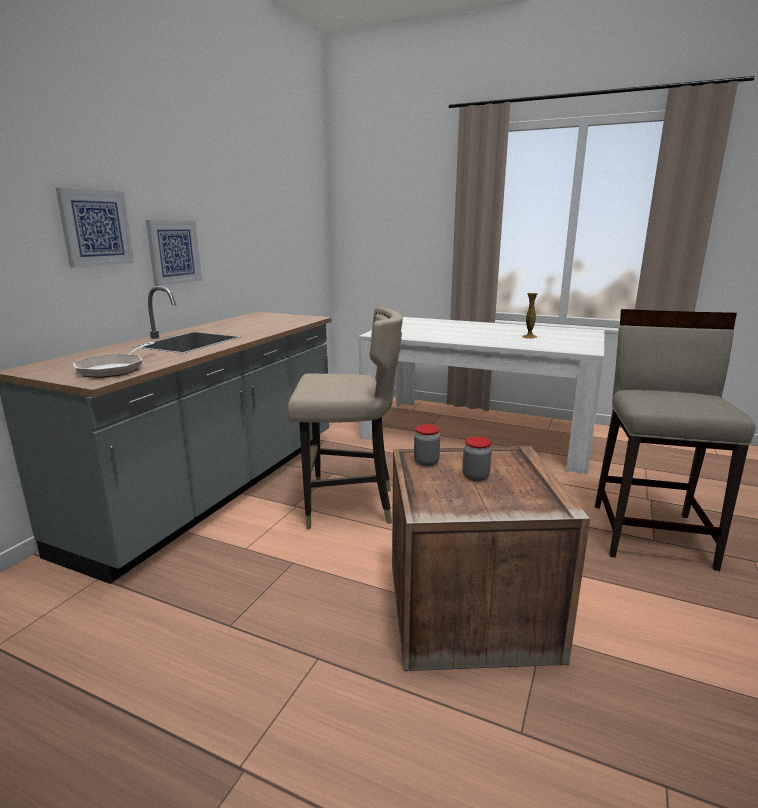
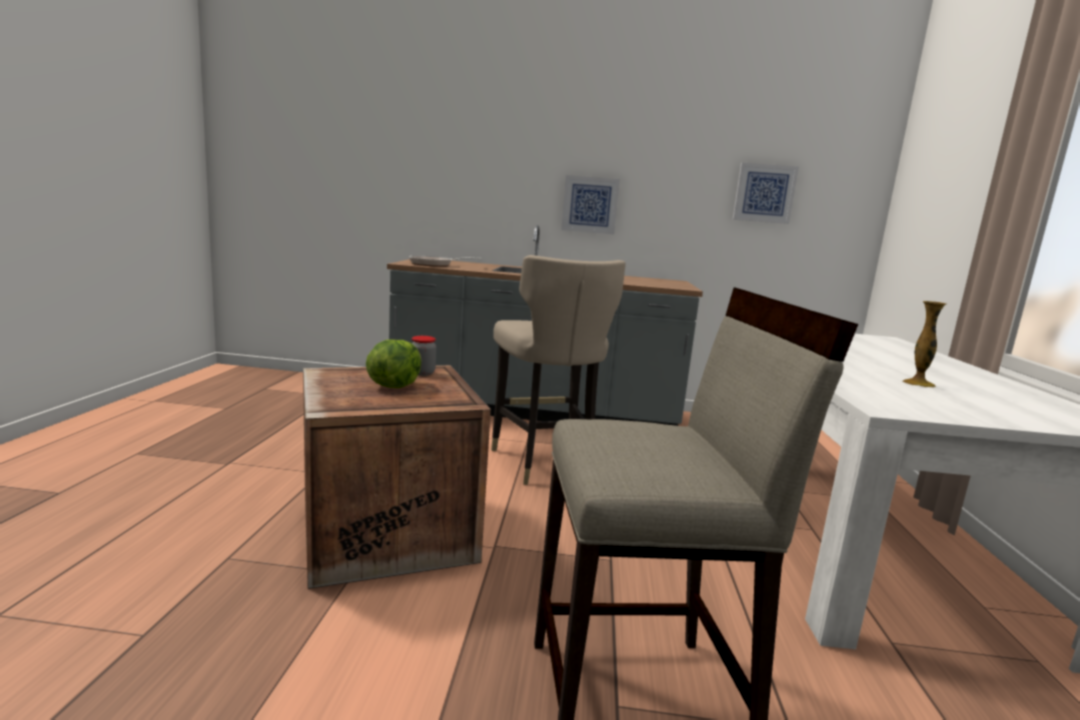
camera: 70 degrees right, 5 degrees down
(95, 228) = (517, 178): picture -> picture (764, 193)
(475, 477) = (394, 386): jar -> lettuce

